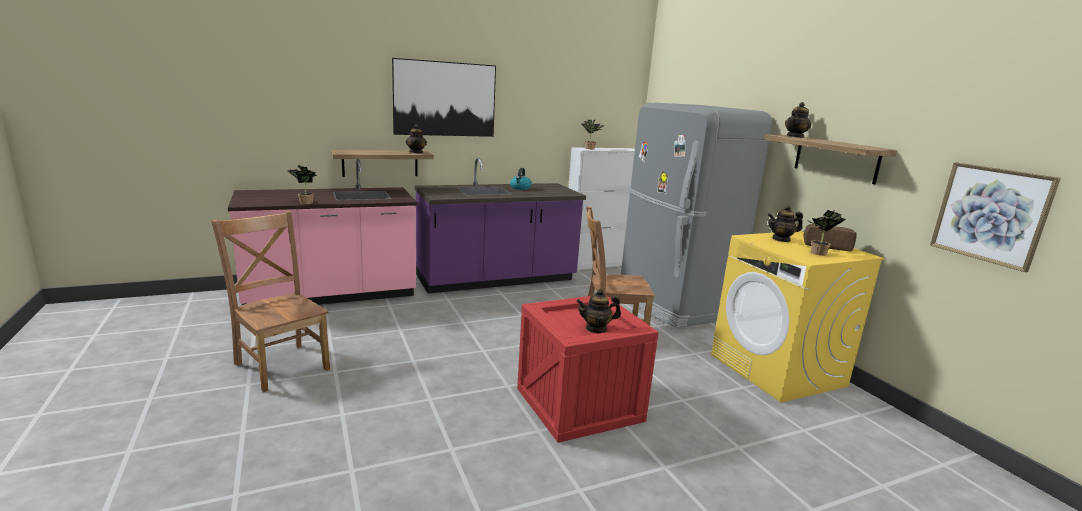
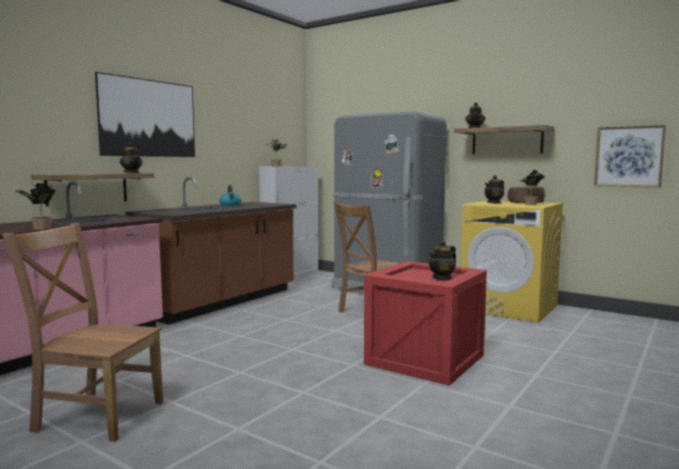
camera: 30 degrees left, 10 degrees down
(497, 279) = (221, 301): purple counter -> brown counter

